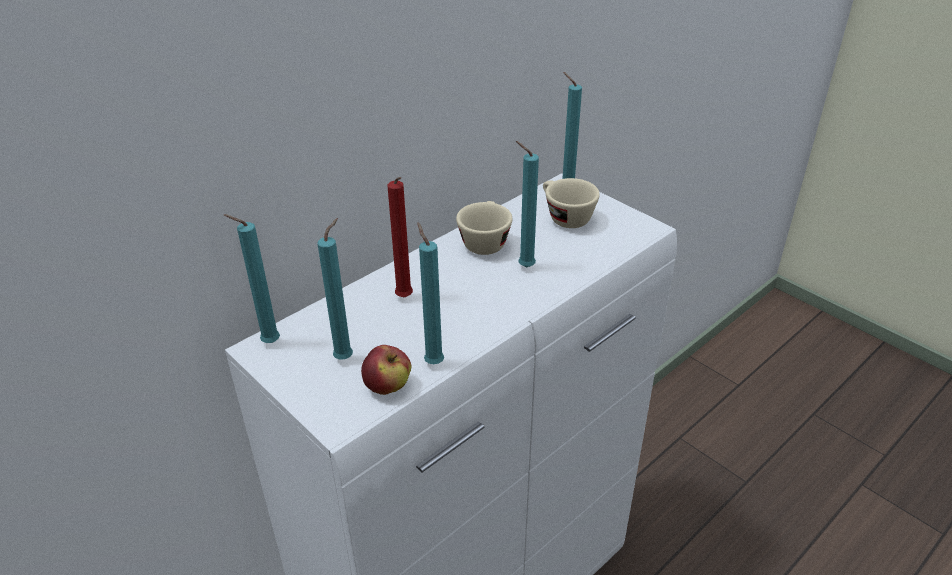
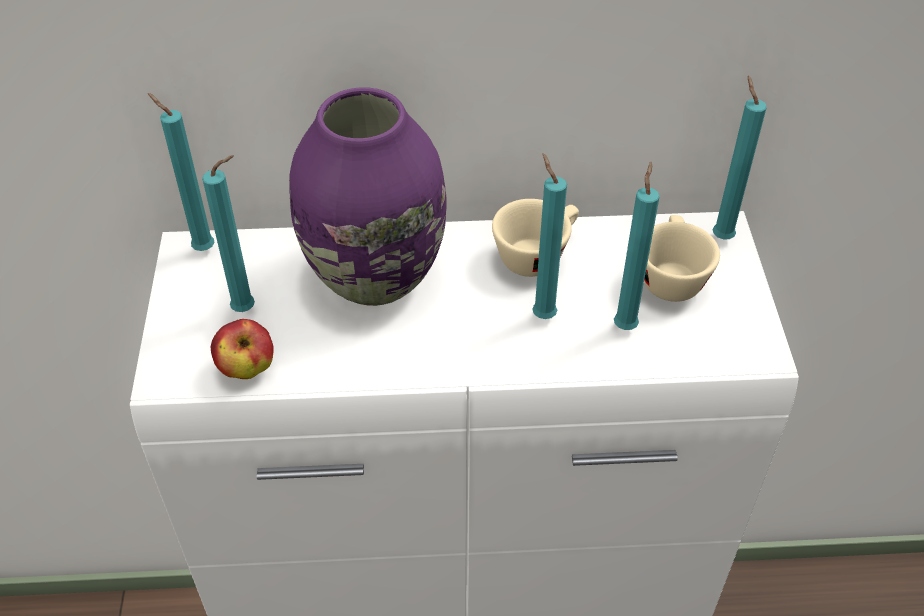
camera: 40 degrees right, 10 degrees up
(405, 299) = (373, 277): red candle -> purple vase
(432, 361) = (317, 369): turquoise candle -> turquoise candle (625, 324)

